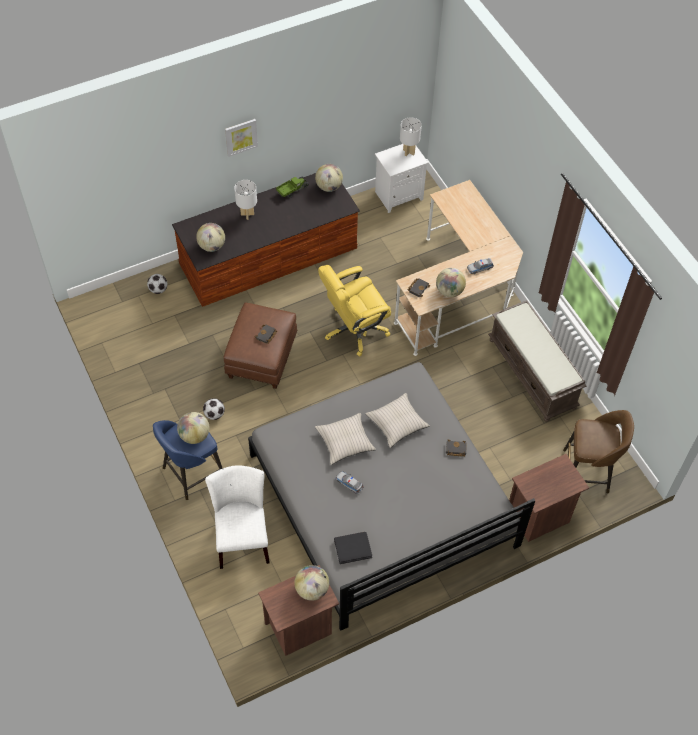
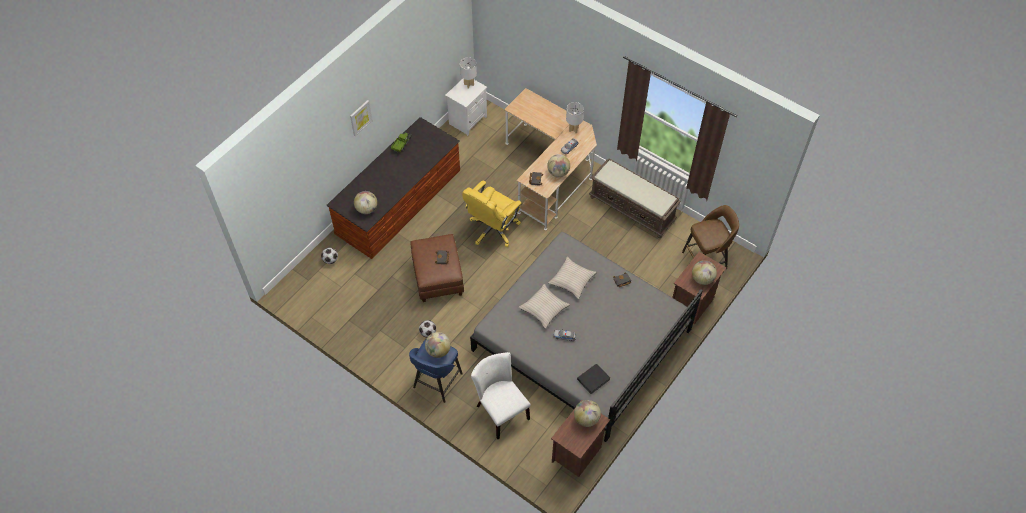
camera: 25 degrees left, 0 degrees up
(247, 214) = (379, 175): white table lamp -> white table lamp (573, 129)
(329, 187) = (427, 132): globe -> globe (702, 279)

